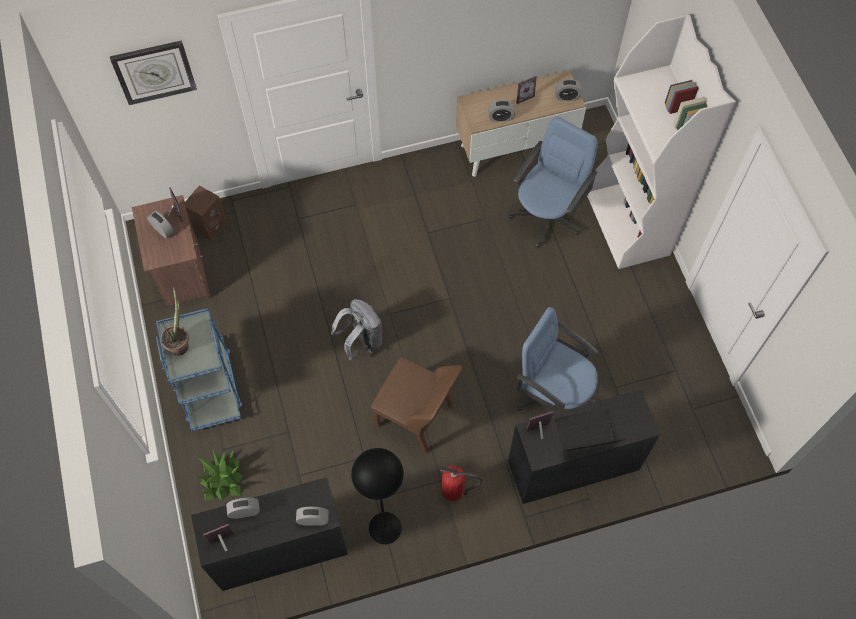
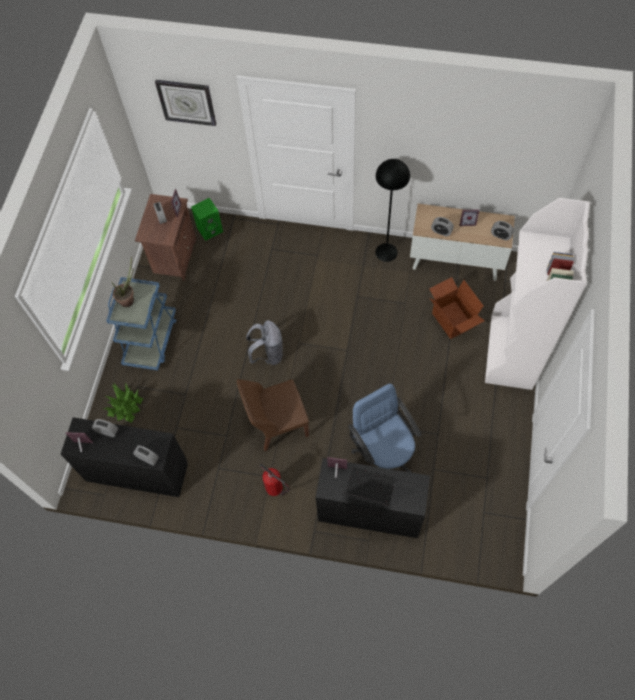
camera: 30 degrees right, 0 degrees up
(209, 225) = (210, 229): brown speaker -> green speaker
(385, 528) = (214, 491): black floor lamp -> black floor lamp (386, 252)
(417, 417) = (277, 424): brown chair -> brown chair turned 105 degrees clockwise
(546, 215) = (452, 320): blue office chair -> cardboard box

